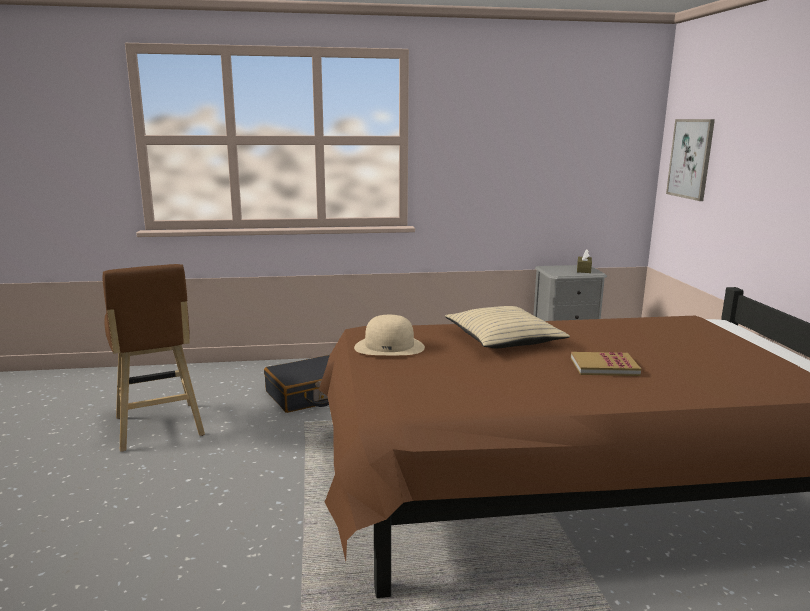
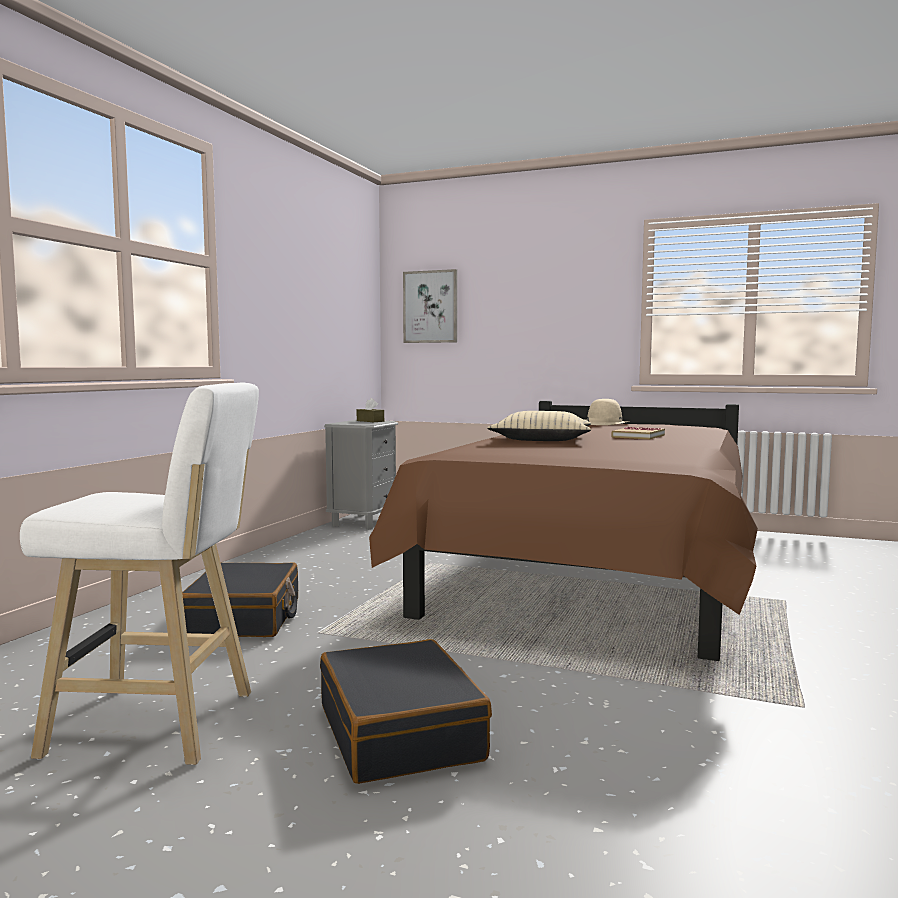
camera: 60 degrees left, 10 degrees down
(159, 428) = (161, 725): brown stool -> white stool
(175, 491) = (401, 732): none -> black suitcase
(389, 347) = (516, 453): beige hat -> beige hat (604, 423)

